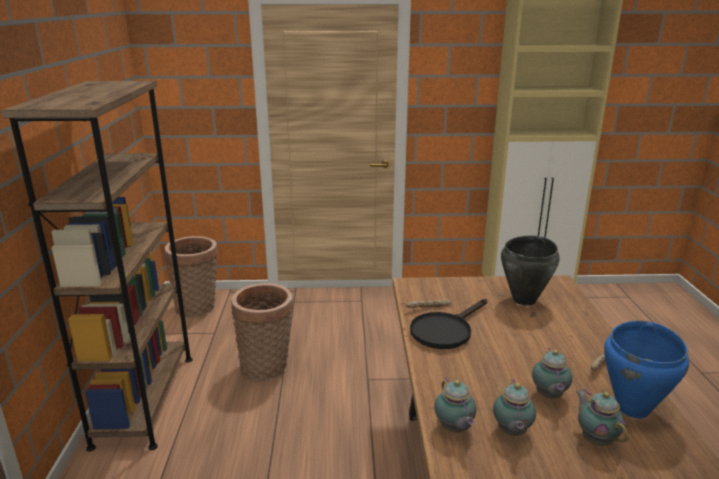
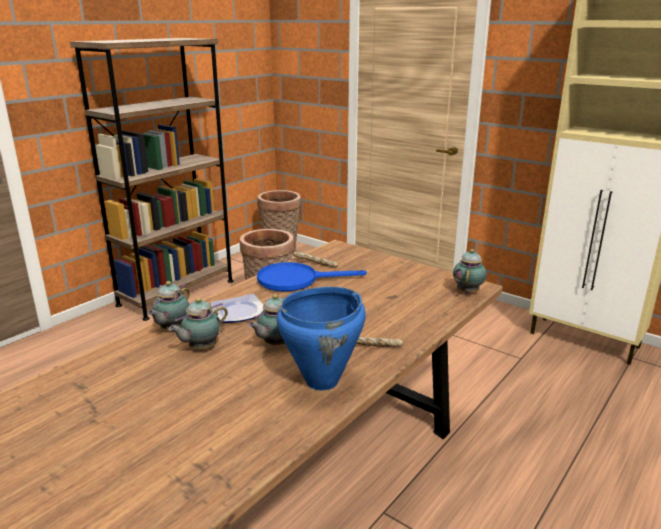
camera: 40 degrees right, 0 degrees up
(445, 330) = (296, 280): black frying pan -> blue frying pan
(467, 382) = (239, 312): none -> plate
(524, 300) = (409, 286): black cooking pot -> none
(595, 439) = (246, 380): teapot -> teapot (468, 291)

